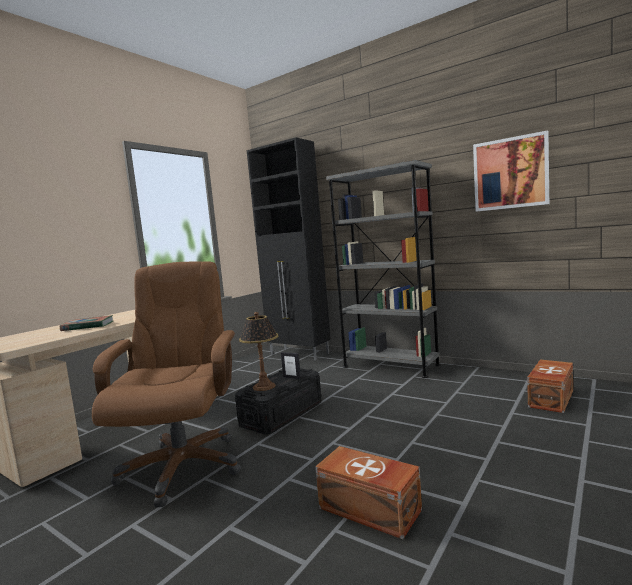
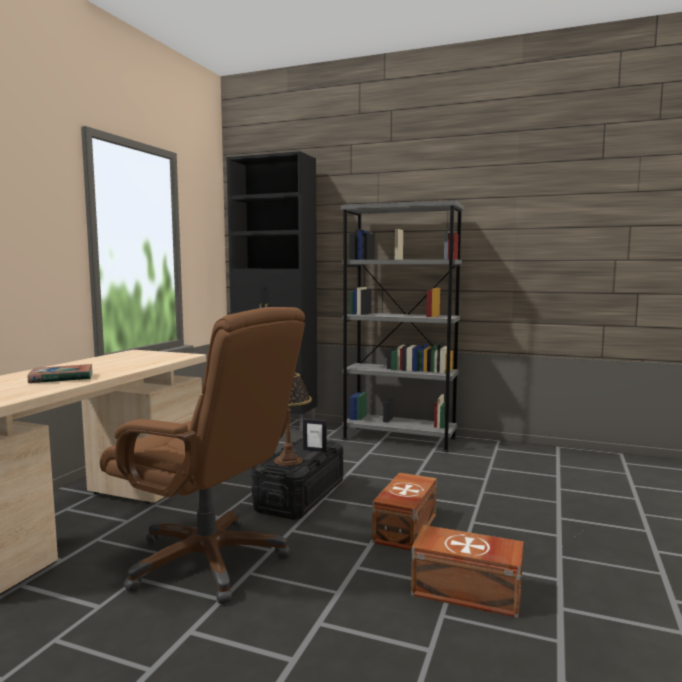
camera: 15 degrees left, 0 degrees up
(182, 466) = (209, 561): brown office chair -> brown office chair turned 135 degrees clockwise
(510, 173) = (550, 227): picture -> none
(550, 398) = (588, 473): brown storage box -> brown storage box (404, 528)

